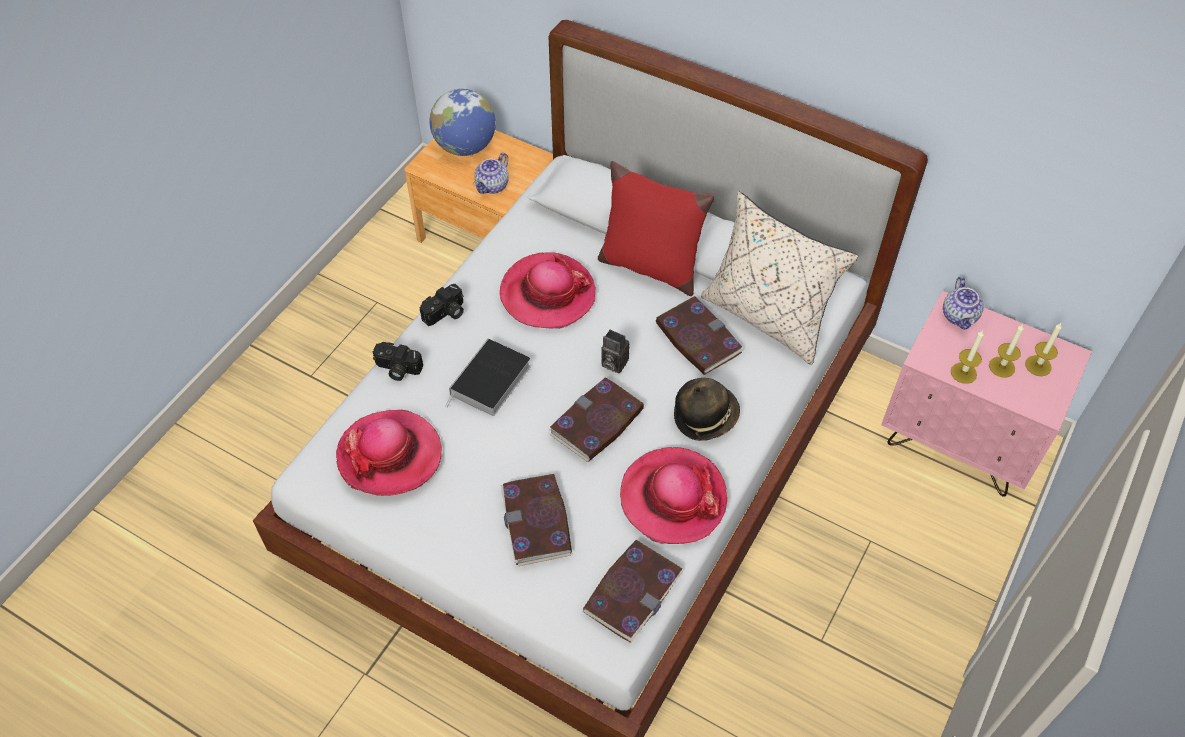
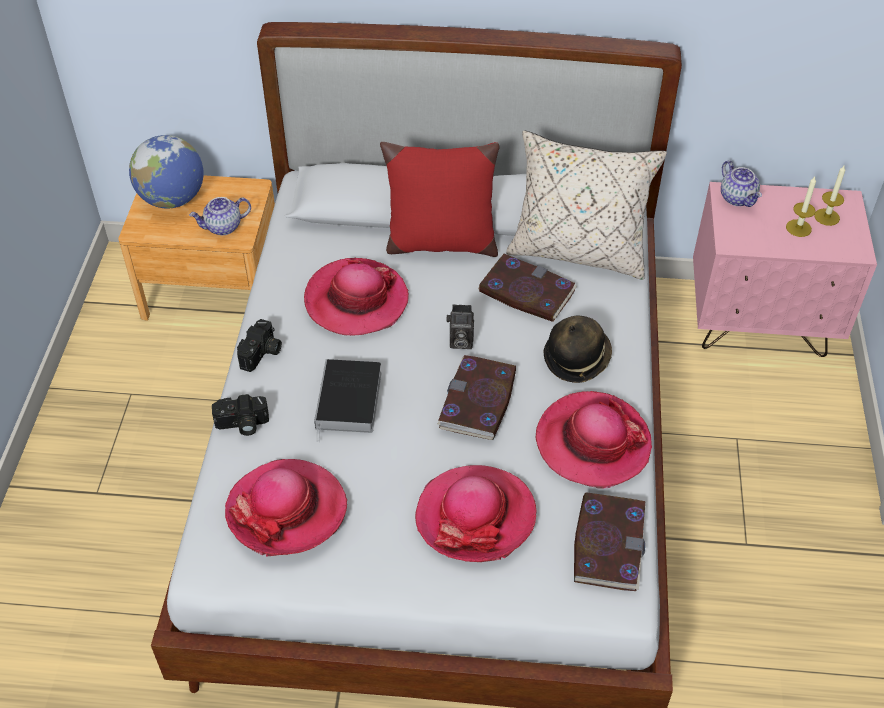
camera: 25 degrees left, 5 degrees down
(492, 186) = (223, 227): teapot -> teapot turned 60 degrees clockwise
(536, 522) = (475, 516): book -> hat
(963, 373) = (771, 244): candle -> none

